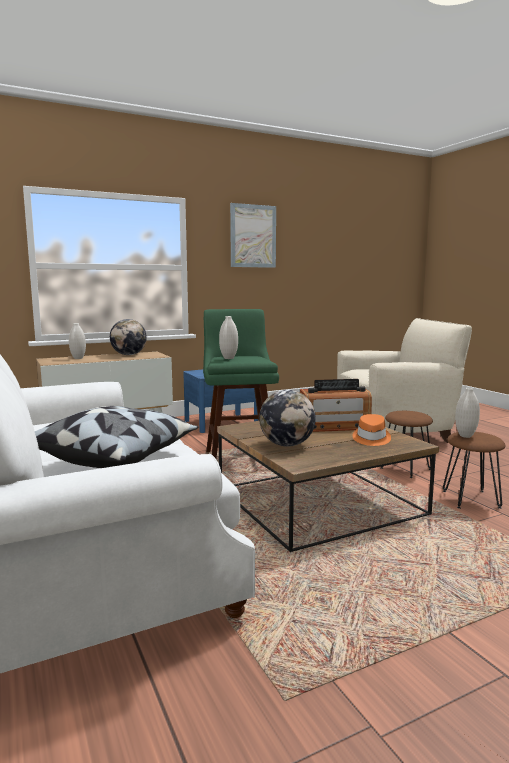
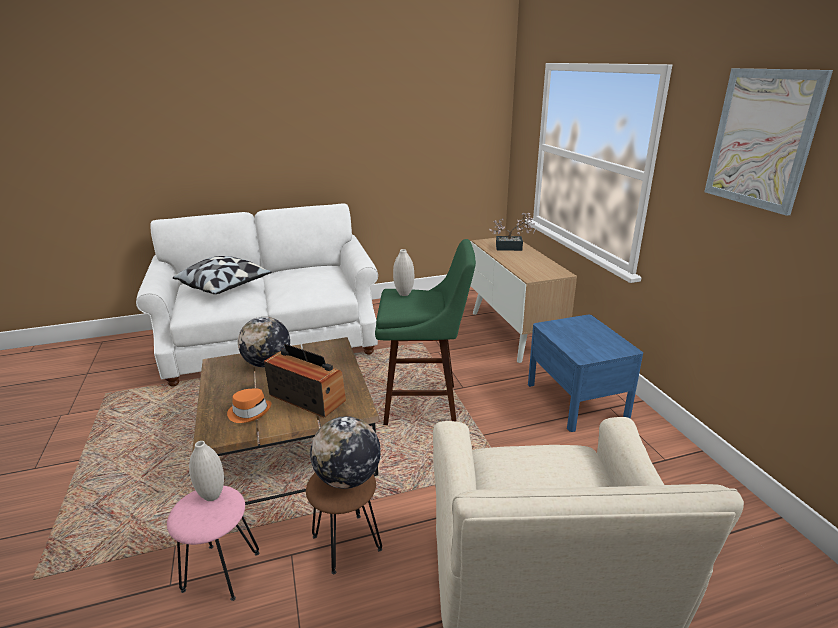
camera: 100 degrees right, 15 degrees up
(78, 358) = (512, 248): white vase -> potted plant
(129, 355) = (539, 264): globe -> globe (348, 478)
(334, 426) = (307, 398): radio -> radio turned 120 degrees clockwise
(470, 499) = (222, 570): brown stool -> pink stool

